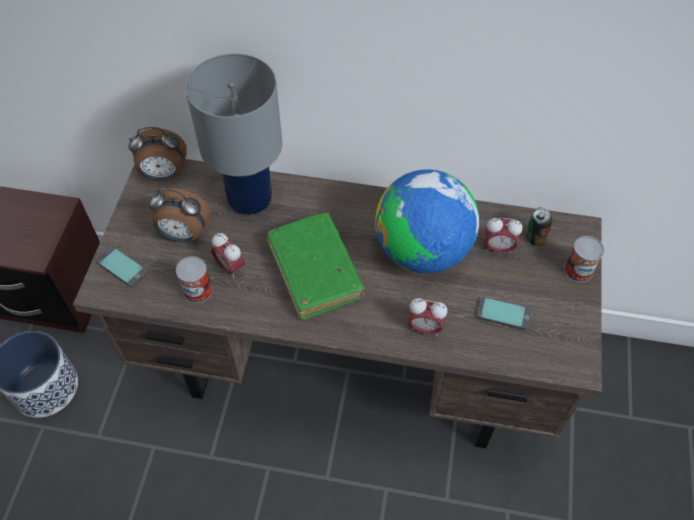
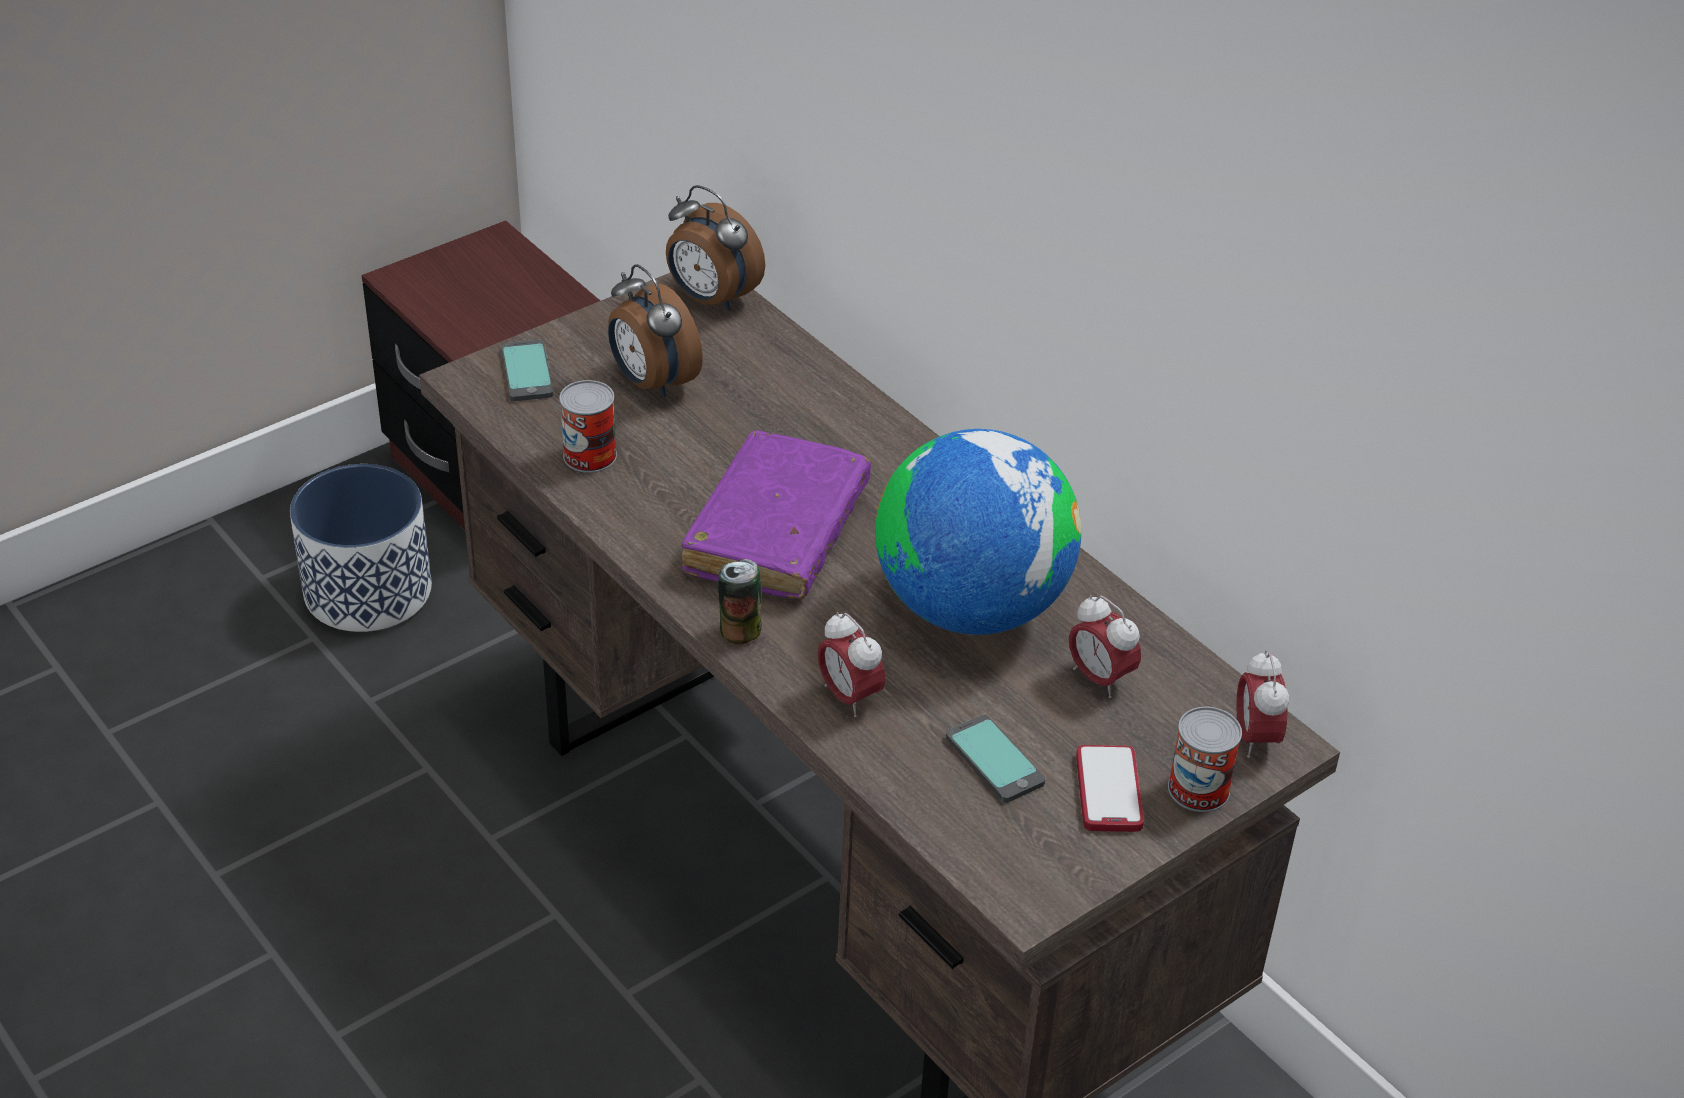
camera: 40 degrees right, 15 degrees down
(230, 267) = (665, 456): alarm clock -> alarm clock (1255, 738)
(250, 200) = (791, 397): grey table lamp -> none
(315, 271) = (777, 532): green book -> purple book
(534, 237) = (1180, 704): can -> can (740, 630)
(553, 295) = (1109, 791): none -> phone

